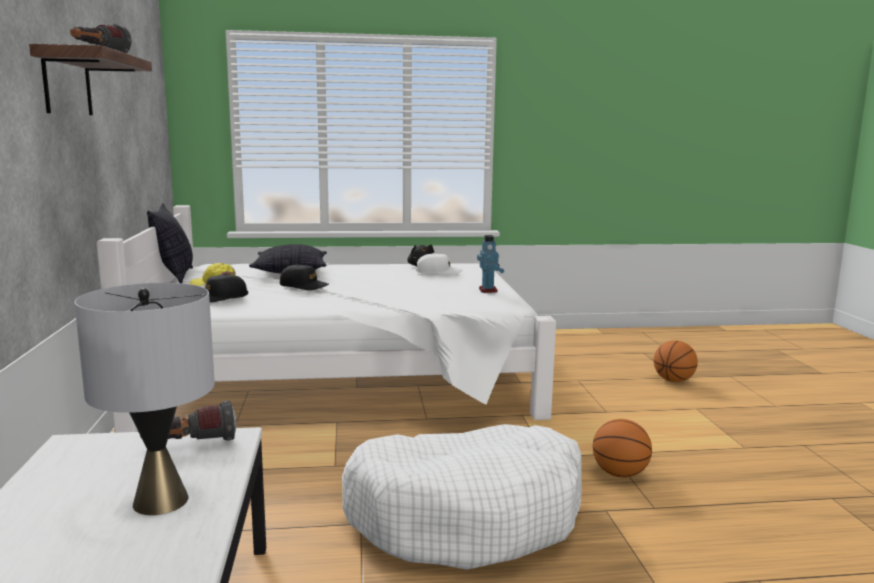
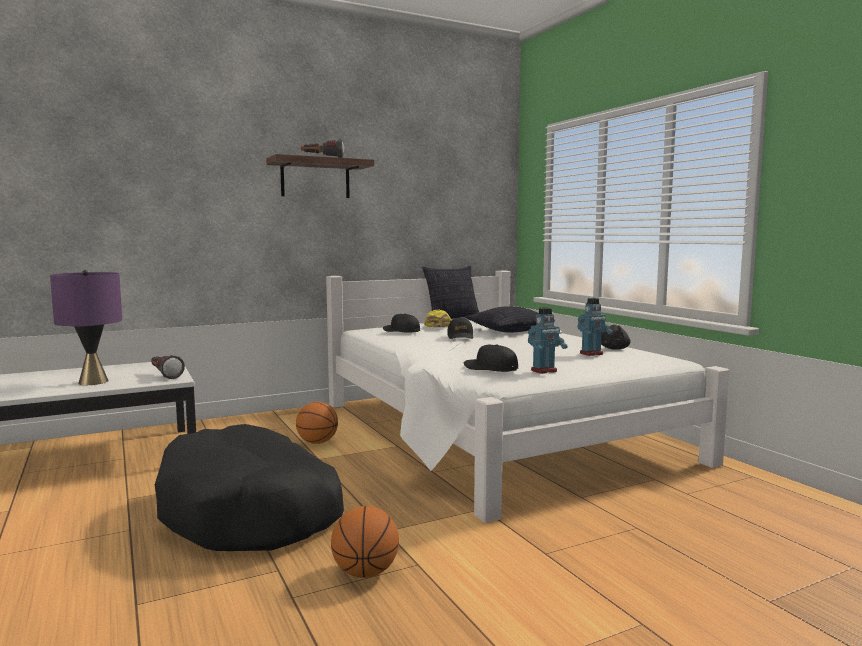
camera: 70 degrees right, 5 degrees down
(161, 501) = (93, 382): grey table lamp -> purple table lamp
(438, 272) = (591, 354): white cap -> toy robot
(466, 299) = (490, 368): none -> black cap
(467, 516) = (251, 511): white dog bed -> black dog bed
(673, 381) = (748, 600): basketball -> basketball (317, 442)

